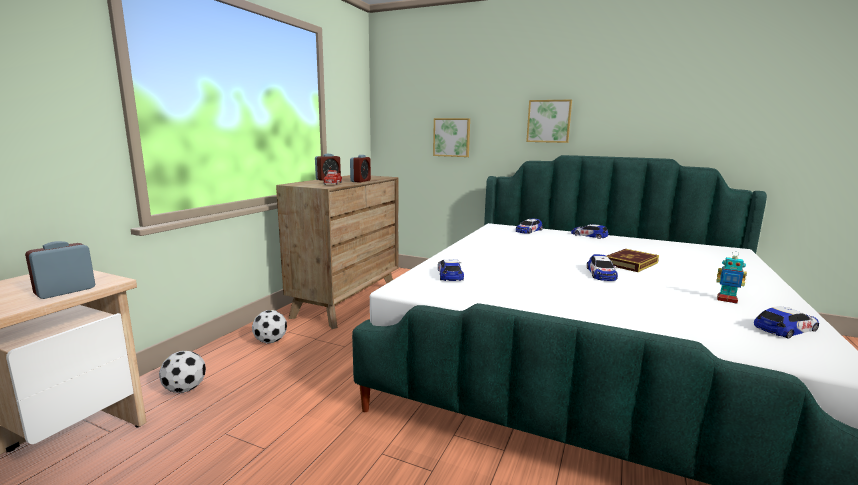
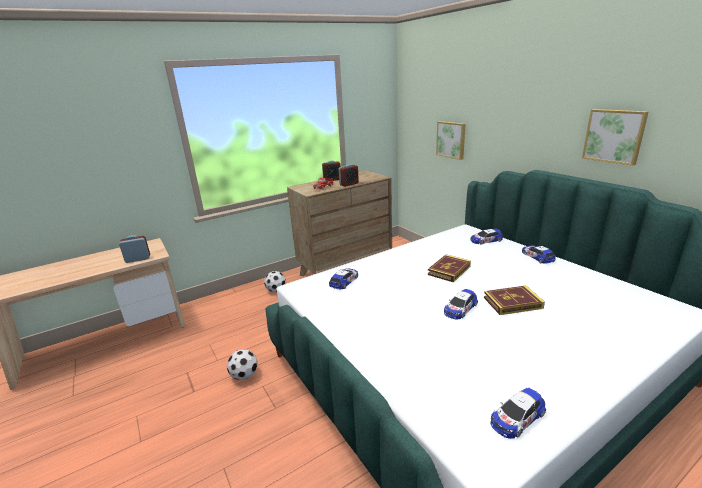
camera: 35 degrees right, 10 degrees up
(185, 389) = (214, 311): football -> football (244, 375)
(538, 252) = (449, 270): none -> book
(549, 121) = (530, 132): picture -> picture (614, 136)
(727, 300) = (525, 370): toy robot -> none
(785, 328) = (517, 417): toy car -> toy car turned 135 degrees clockwise

